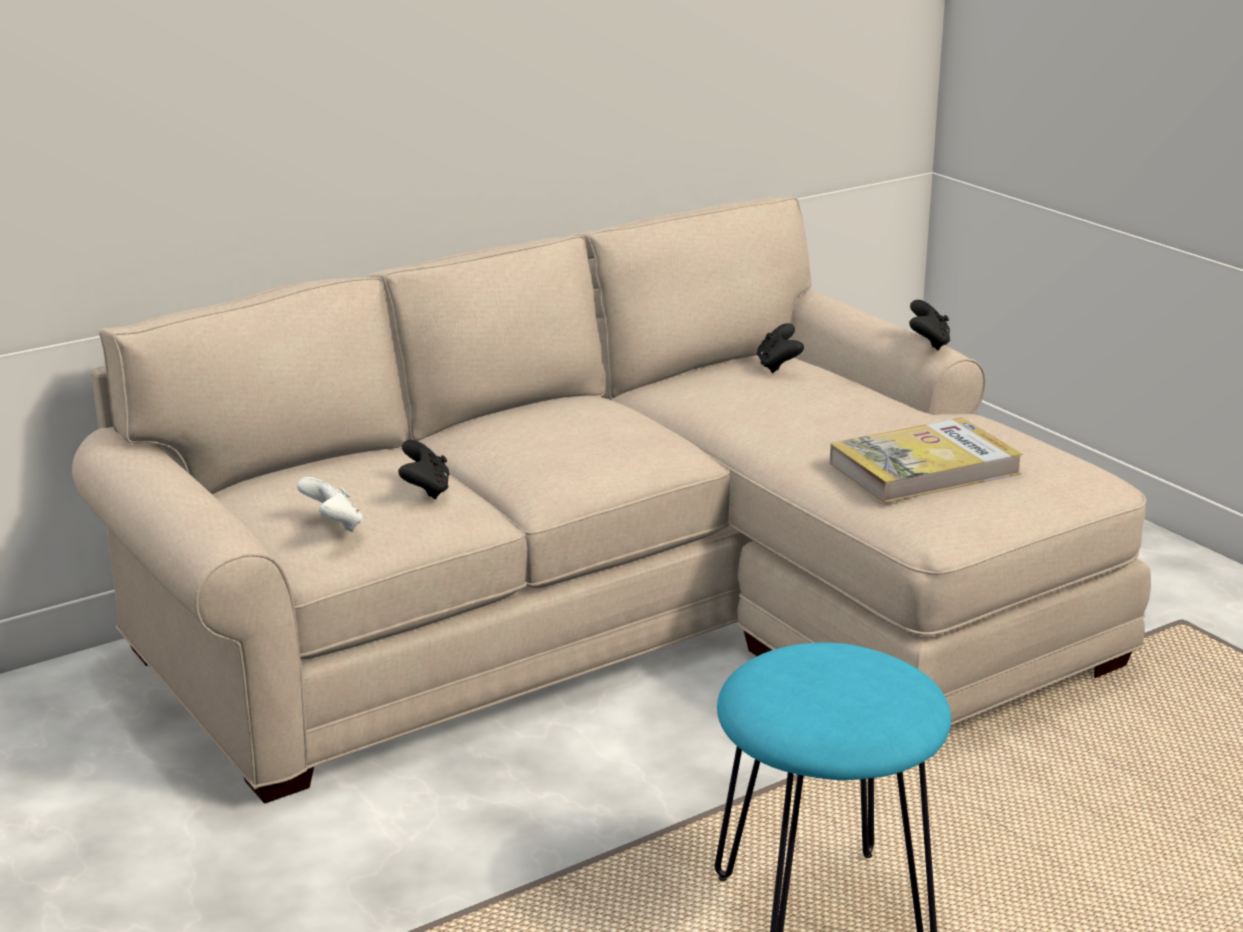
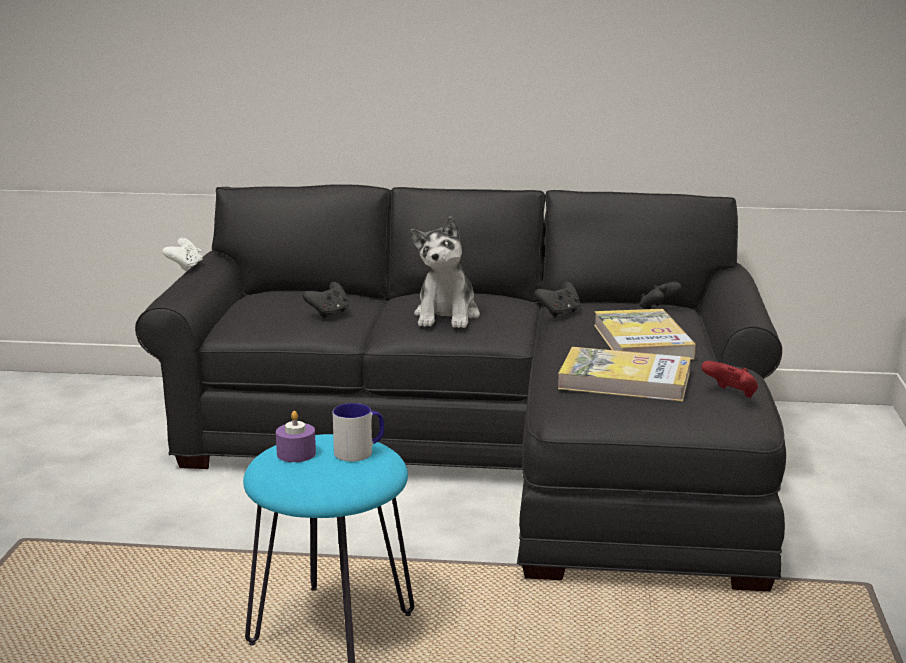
camera: 40 degrees right, 5 degrees down
(333, 526) = (257, 316): white game controller -> white game controller (185, 267)
(579, 447) = (447, 316): none -> plush toy
(629, 618) = (495, 453): beige sofa -> black sofa
(800, 694) = (296, 454): none -> purple candle
(844, 413) = (642, 341): none -> book
(857, 661) = (360, 451): none -> mug
(928, 343) = (746, 312): black game controller -> black game controller (559, 313)
(1044, 450) = (731, 395): none -> red game controller

